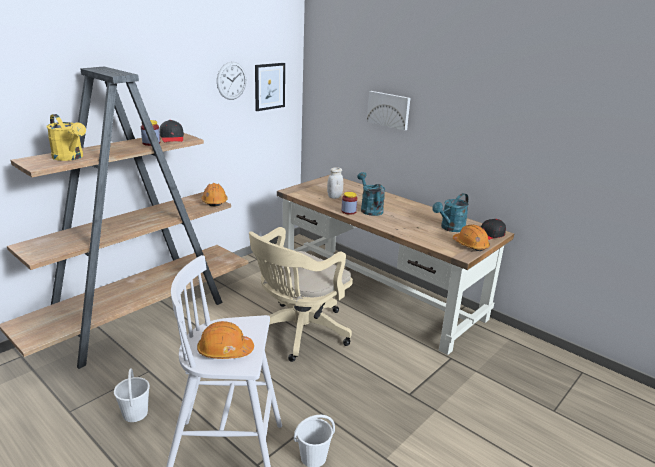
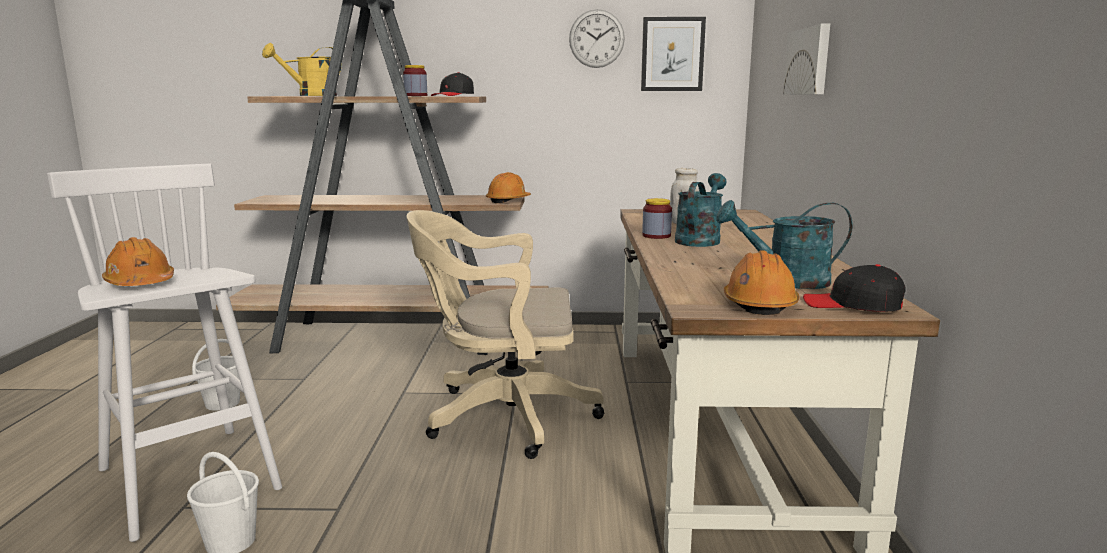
camera: 50 degrees right, 10 degrees down
(70, 158) = (311, 95): yellow watering can -> yellow watering can turned 45 degrees clockwise

